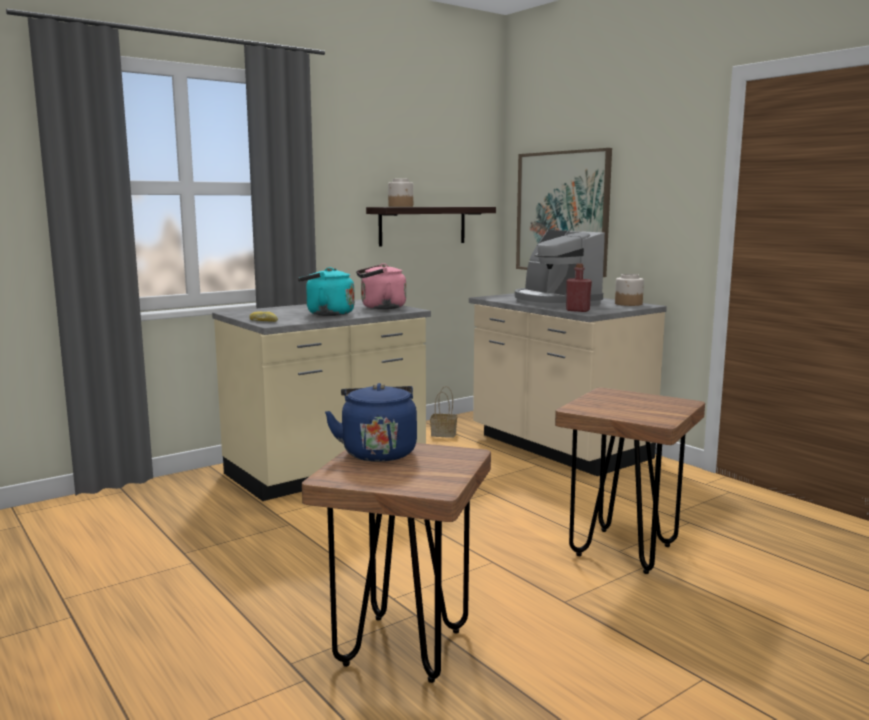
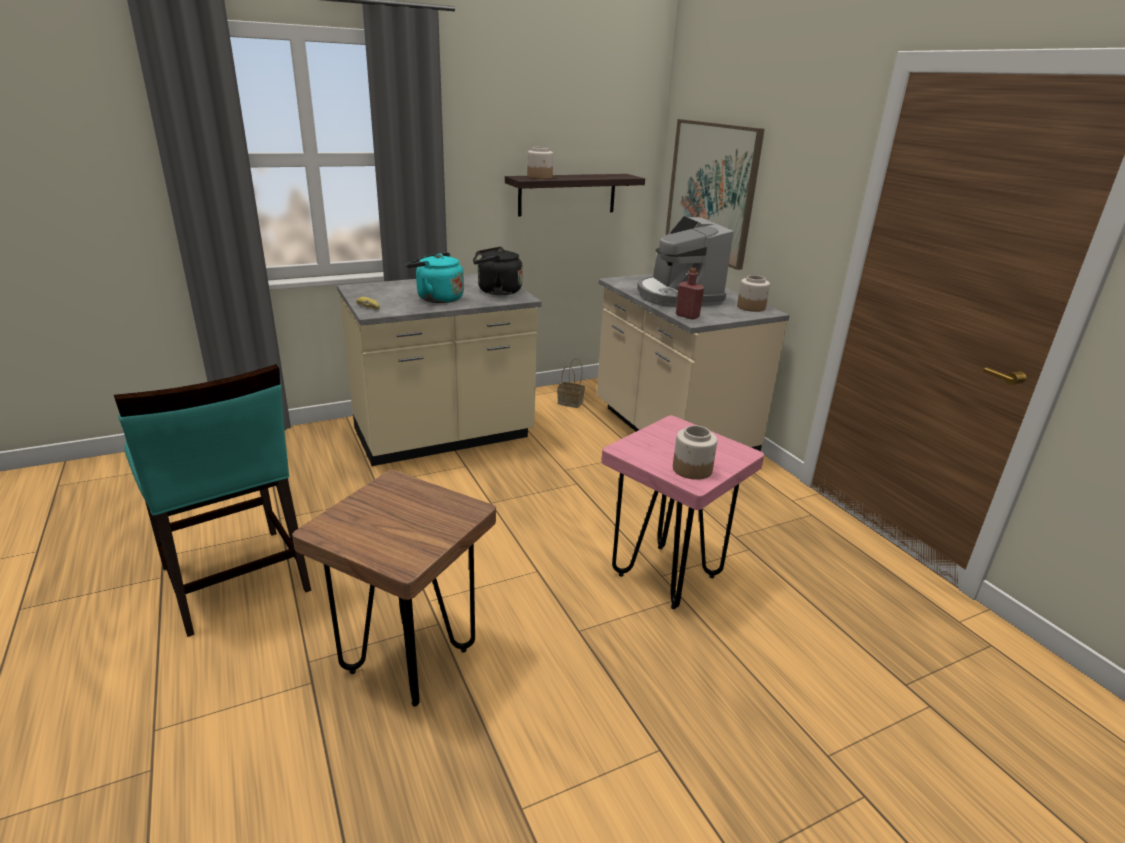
camera: 10 degrees right, 15 degrees up
(162, 608) = (235, 580): none -> turquoise chair
(378, 452) = (389, 495): blue kettle -> none
(380, 307) = (496, 291): pink kettle -> black kettle
(623, 551) = (666, 576): brown stool -> pink stool
(651, 415) = (692, 469): none -> jar

